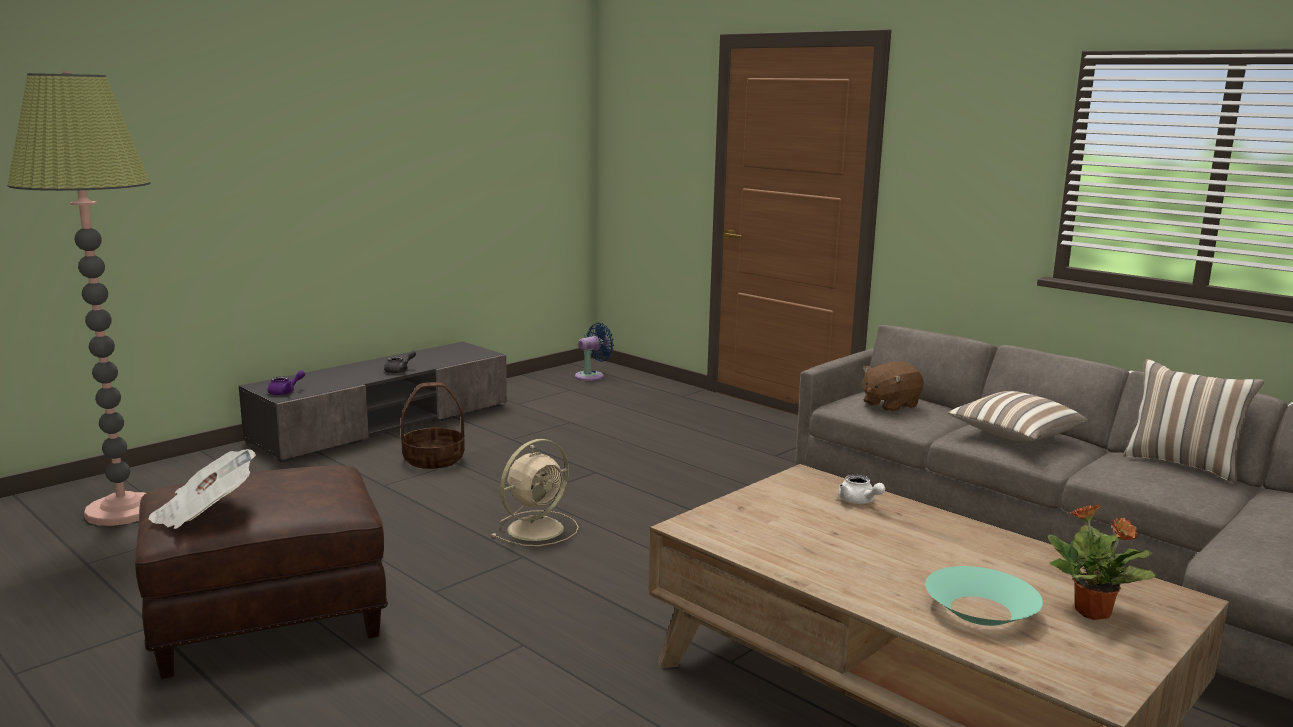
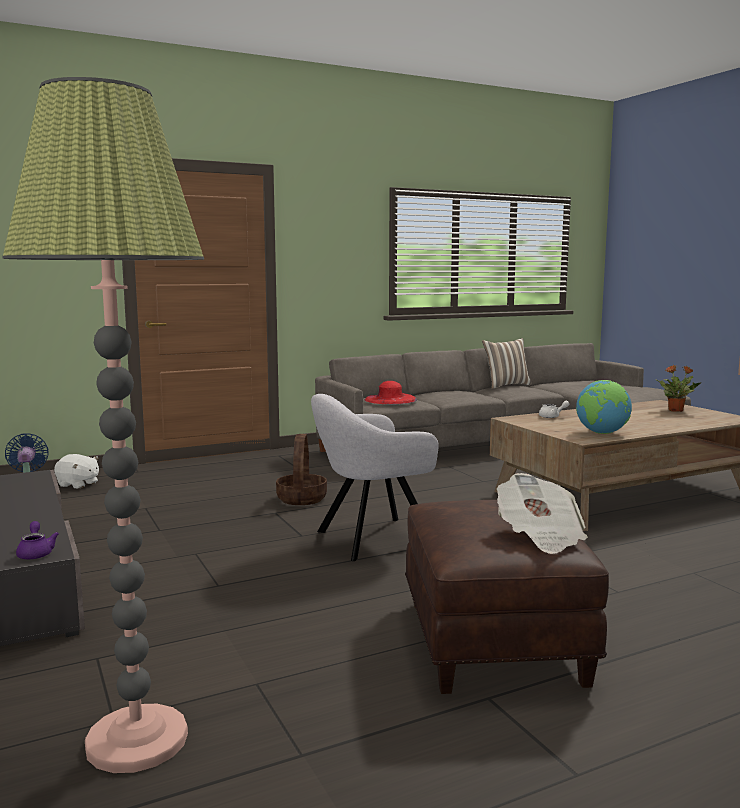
camera: 70 degrees left, 5 degrees down
(400, 371) = (39, 505): grey teapot -> none
(434, 459) = (173, 561): basket -> basket (301, 499)
(537, 528) = (371, 539): beige fan -> grey armchair
(619, 387) = (78, 484): none -> white plush toy
(755, 539) = (602, 433): none -> globe
(889, 405) = (390, 399): brown plush toy -> red hat
(981, 610) = (678, 419): turquoise bowl -> none
(1014, 436) = (455, 394): pillow -> none

